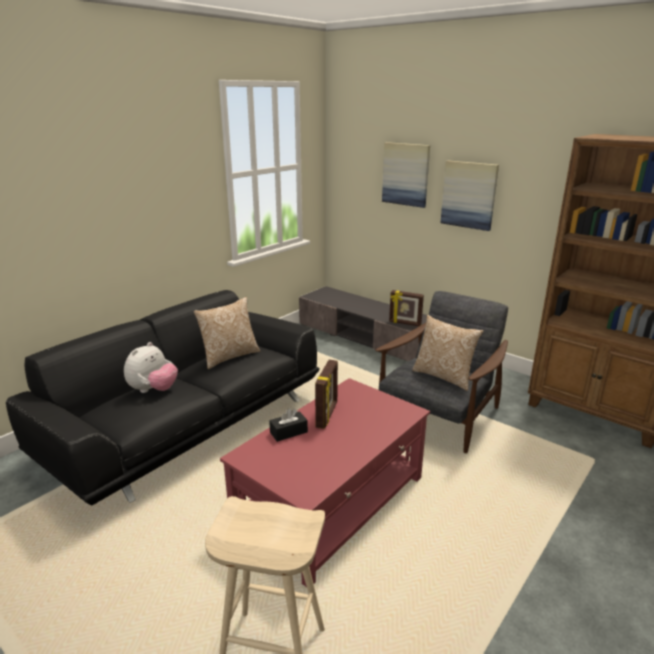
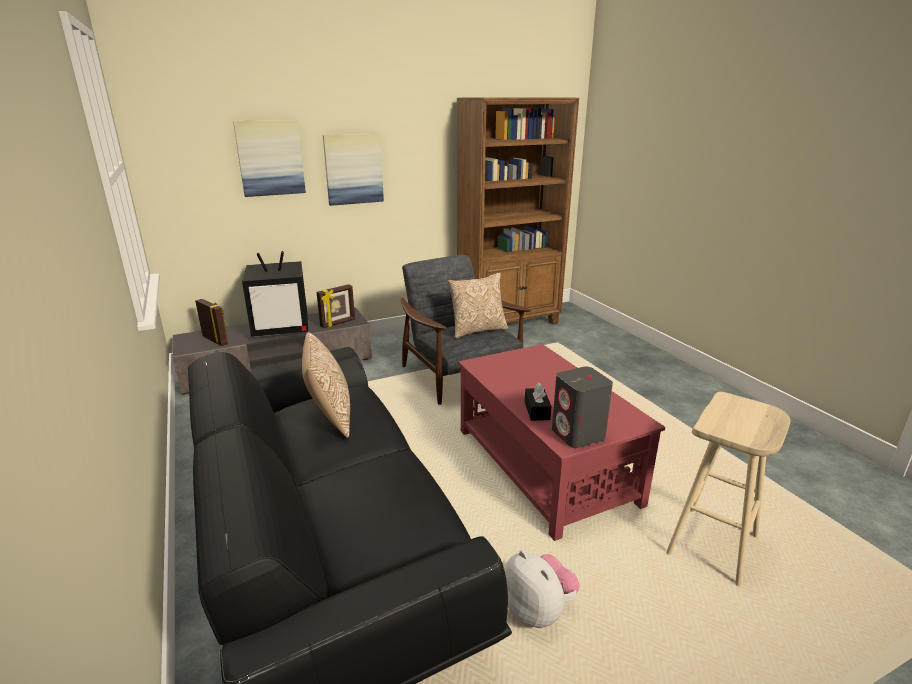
camera: 65 degrees left, 0 degrees up
(153, 390) = (356, 493): plush toy -> plush toy (538, 610)
(261, 460) = (578, 434): none -> grey speaker
(327, 415) = (519, 386): picture frame -> picture frame (216, 340)
(373, 309) = (282, 328): none -> television

